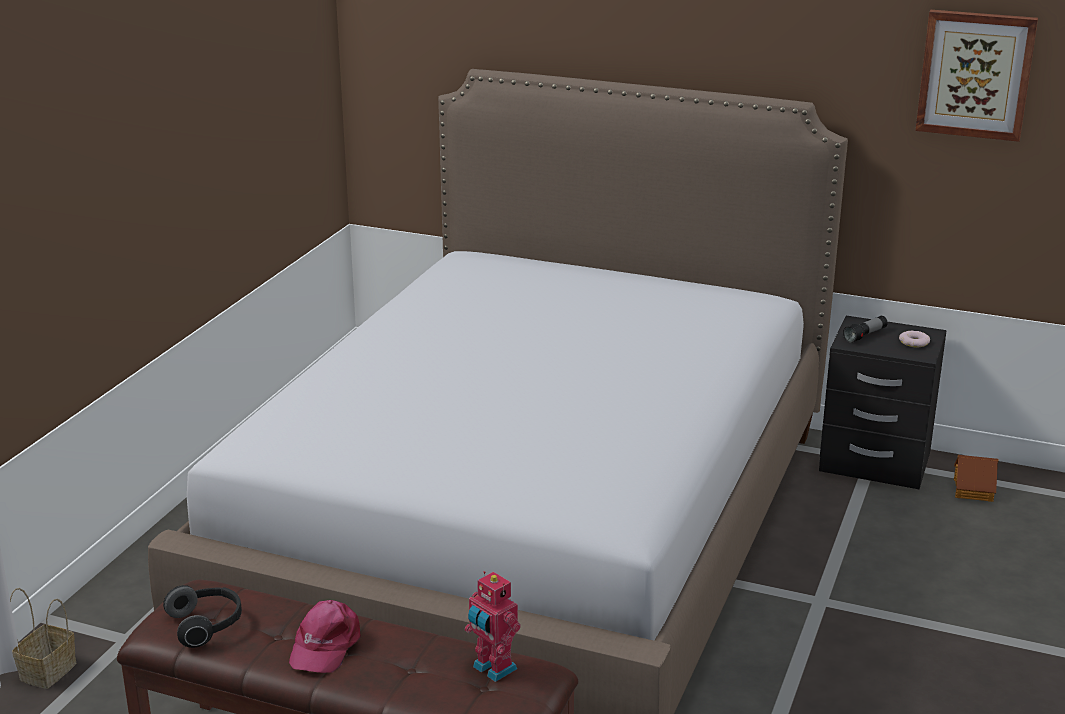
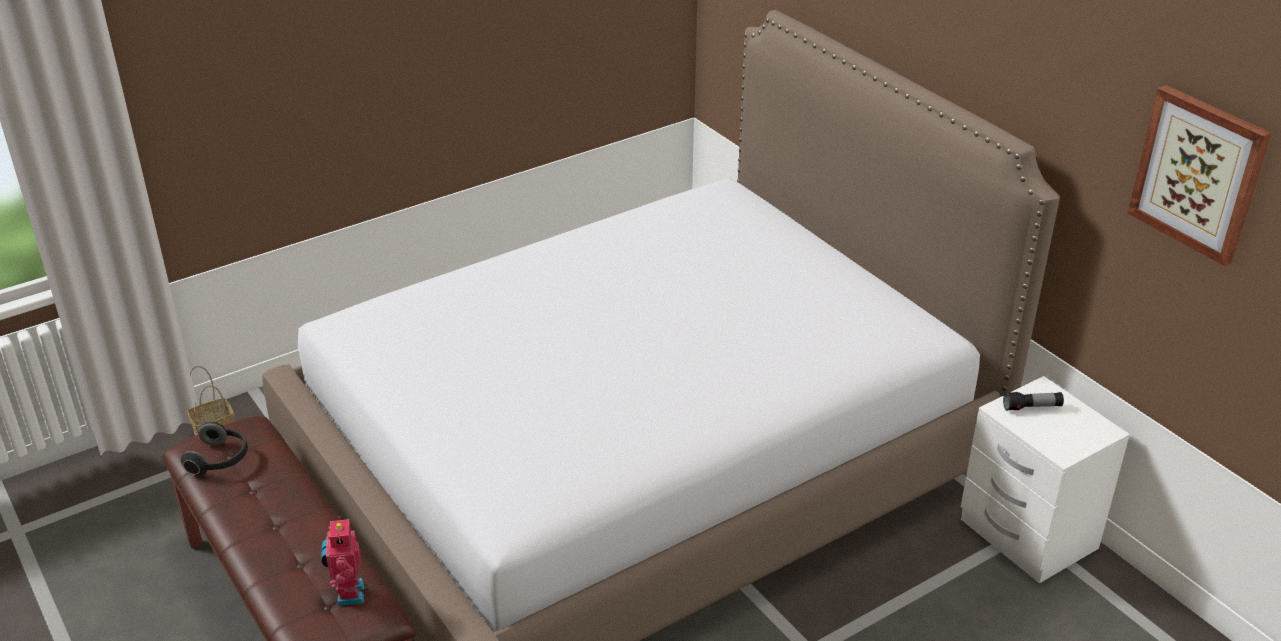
camera: 35 degrees right, 10 degrees up
(325, 645) = (269, 514): pink cap -> none
(874, 462) = (1028, 534): black nightstand -> white nightstand
(914, 342) = (1073, 435): donut -> none
(974, 490) = (1097, 609): toy house -> none

